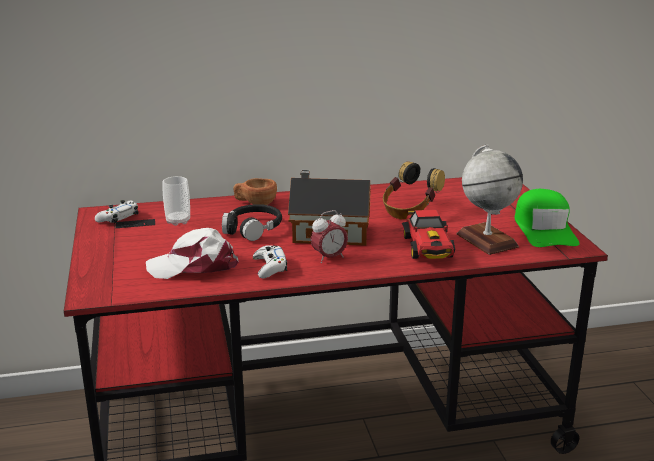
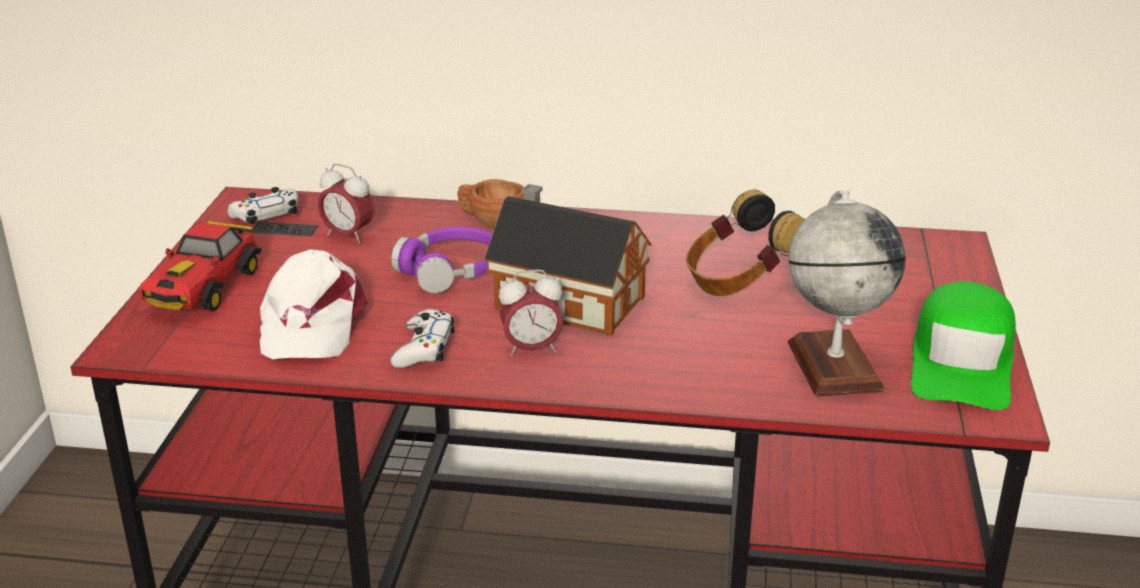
camera: 20 degrees right, 5 degrees up
(178, 221) = (348, 236): cup -> alarm clock
(194, 266) = (310, 323): white cap -> white cap turned 105 degrees counterclockwise
(253, 229) = (451, 270): black headphones -> purple headphones
(428, 249) = (713, 364): toy car -> toy car (203, 290)

